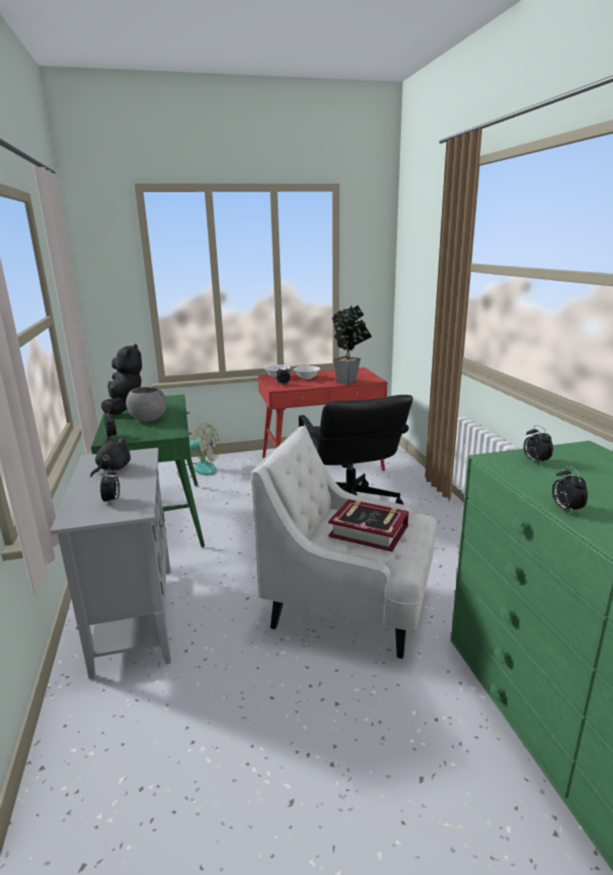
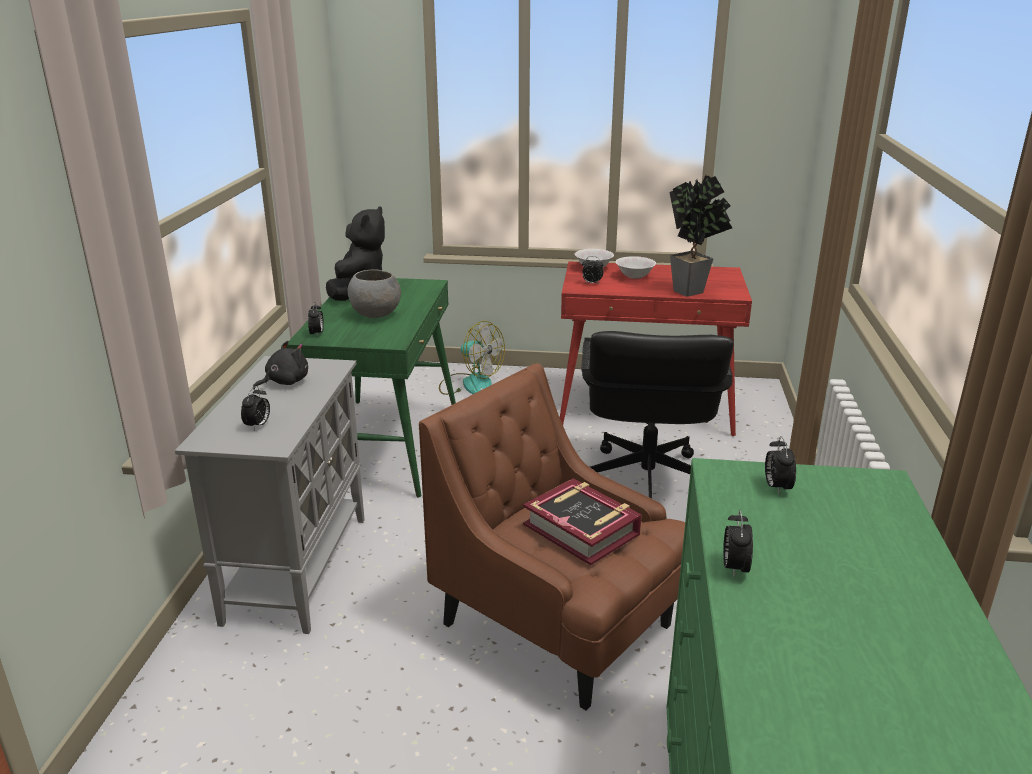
camera: 20 degrees right, 5 degrees up
(350, 608) = (559, 626): white armchair -> brown armchair

